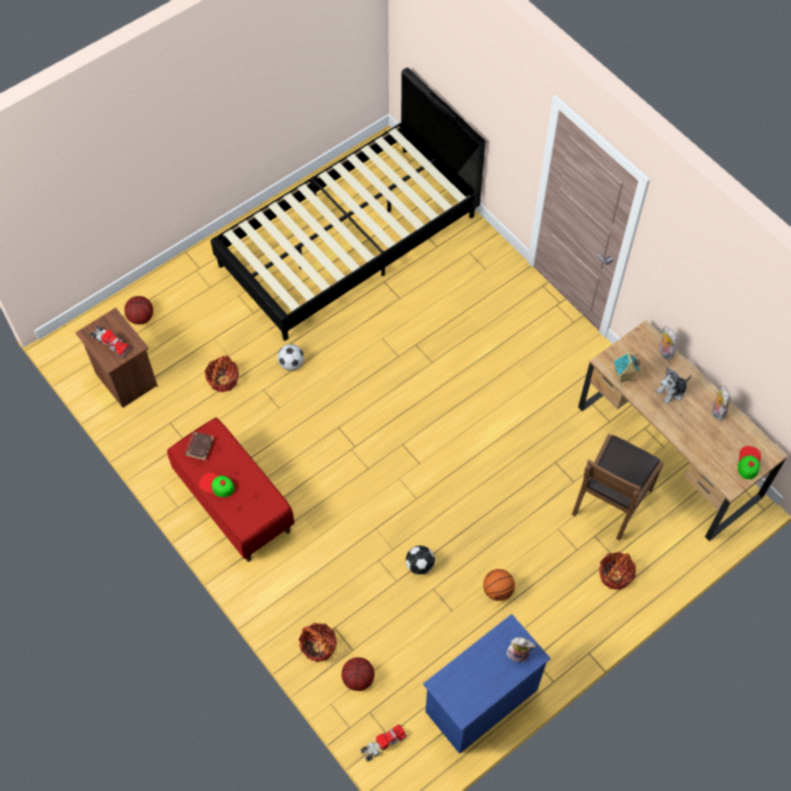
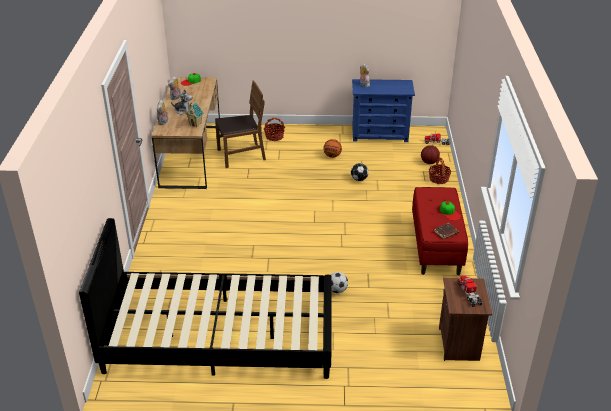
camera: 140 degrees left, 25 degrees down
(141, 317) = (418, 378): basketball -> none
(223, 379) = (390, 306): basket -> none

